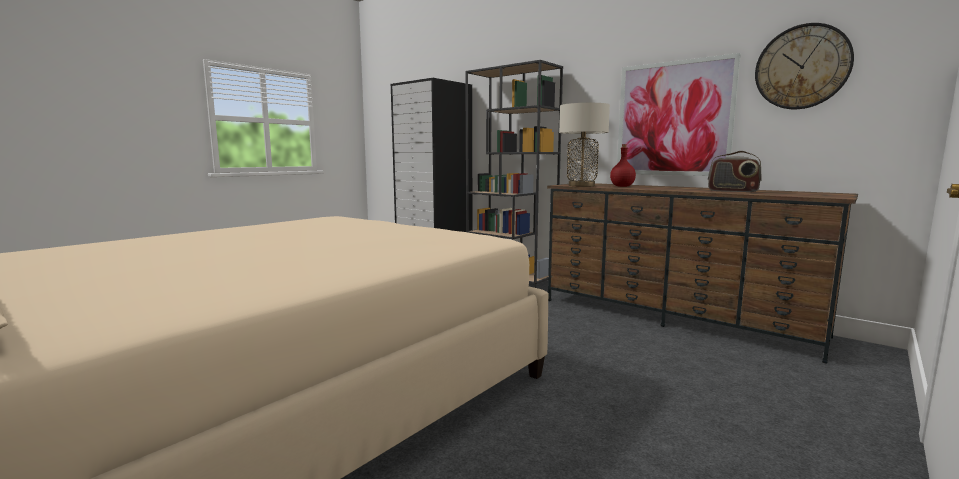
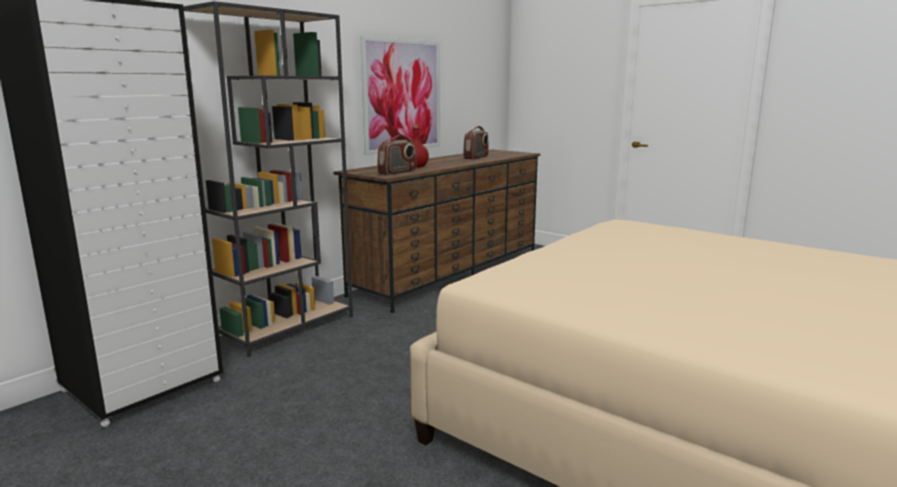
camera: 90 degrees left, 5 degrees up
(581, 185) = (397, 172): table lamp -> radio
(802, 67) = (465, 60): wall clock -> none

